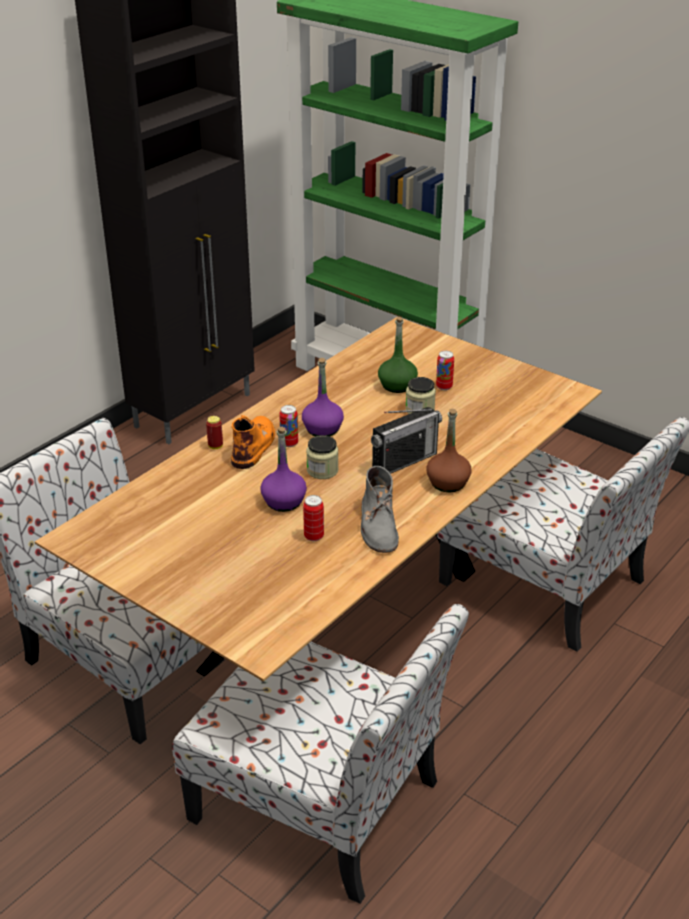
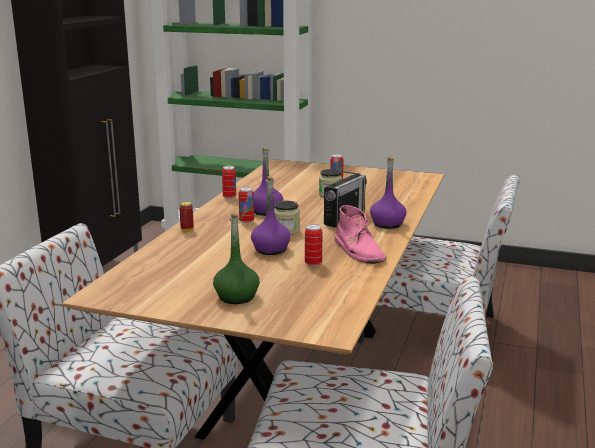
camera: 20 degrees left, 15 degrees down
(253, 445) = (218, 225): orange boot -> none
(298, 391) = (229, 197): none -> can
(378, 526) = (359, 251): grey boot -> pink boot
(397, 385) = (302, 186): green bottle -> green bottle (237, 297)
(448, 483) = (387, 224): brown bottle -> purple bottle

